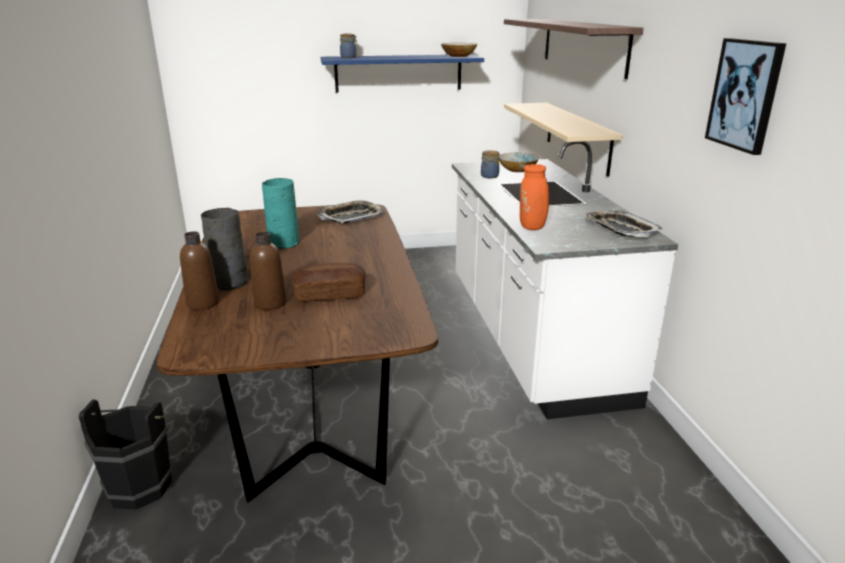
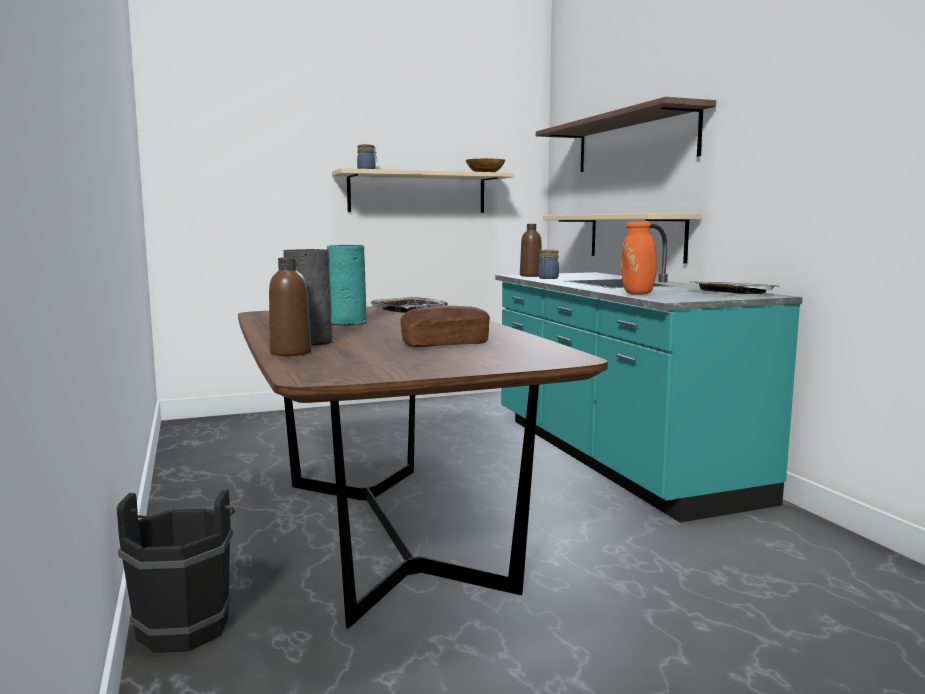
camera: 10 degrees left, 15 degrees down
(270, 303) = (377, 350): brown bottle -> brown bottle (530, 276)
(398, 73) = (417, 193): blue shelf -> beige shelf
(518, 170) = (573, 276): bowl -> none
(531, 336) = (615, 457): white counter -> turquoise counter
(745, 95) = (863, 121): picture -> none

